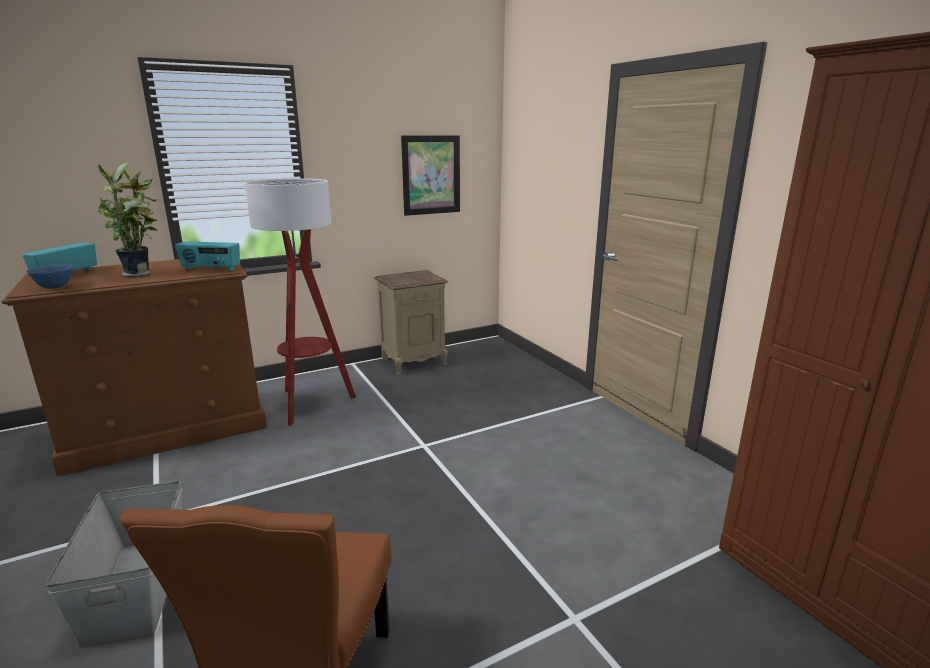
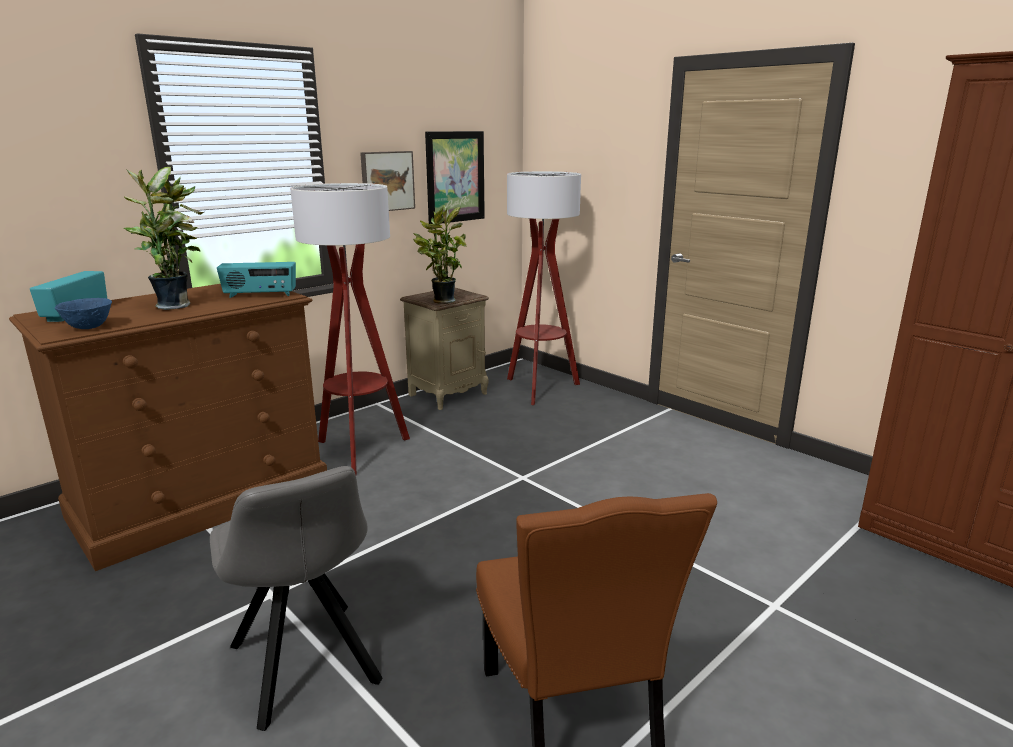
camera: 15 degrees left, 0 degrees up
(136, 586) = (306, 663): grey storage box -> grey chair
(363, 177) = (386, 181): none -> picture
(403, 282) = (441, 301): none -> potted plant
(494, 364) = (539, 389): none -> floor lamp

